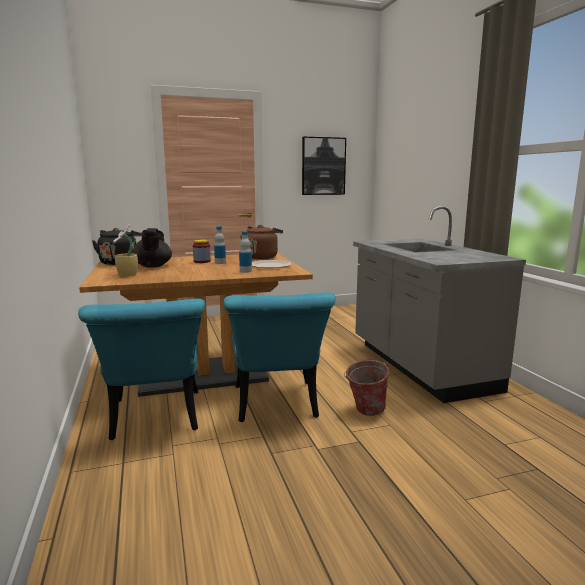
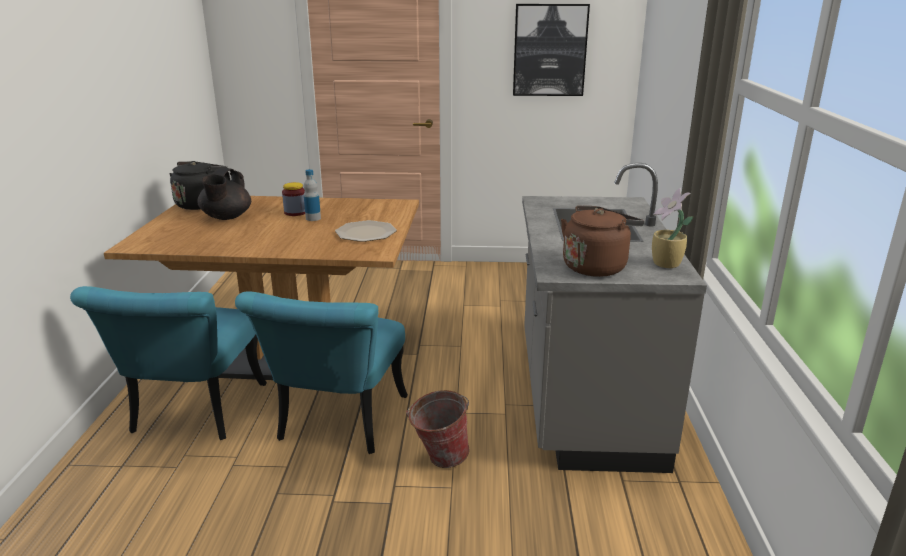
camera: 20 degrees right, 10 degrees up
(127, 275) = (177, 234): potted plant -> potted plant (666, 264)
(245, 271) = (318, 243): bottle -> none
(261, 257) = (381, 210): brown kettle -> brown kettle (596, 266)

